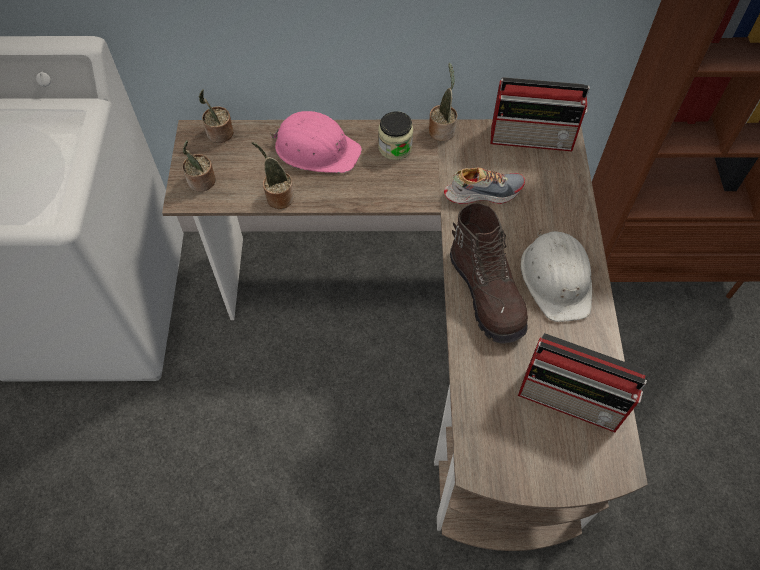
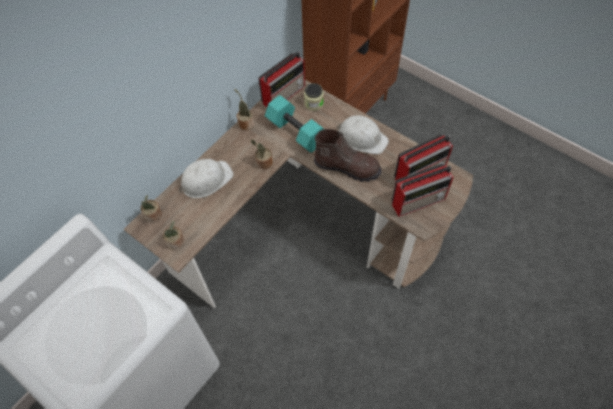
camera: 50 degrees left, 0 degrees up
(278, 197) = (218, 214): potted plant -> potted plant (263, 163)
(316, 149) = (206, 180): pink hard hat -> white hard hat
(395, 147) = (237, 148): jar -> jar (313, 103)
(483, 192) = (294, 132): shoe -> turquoise dumbbell
(520, 431) = (419, 201): none -> radio

